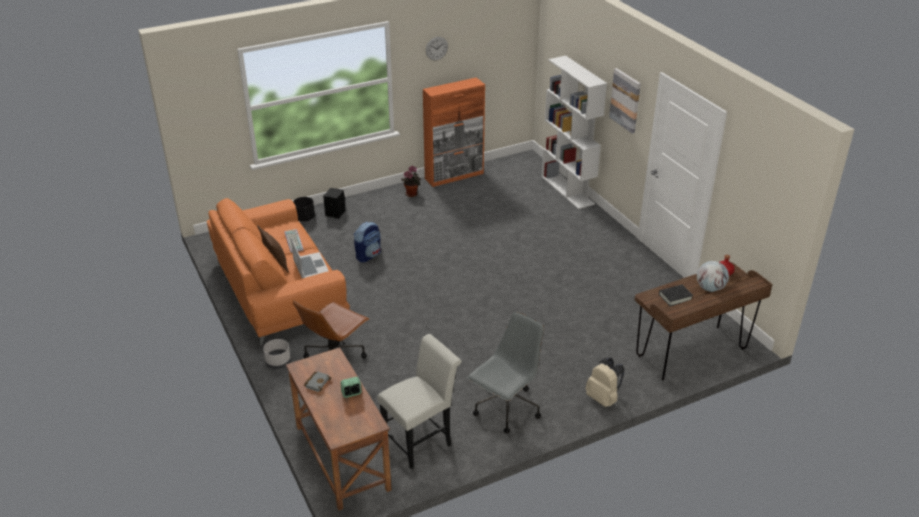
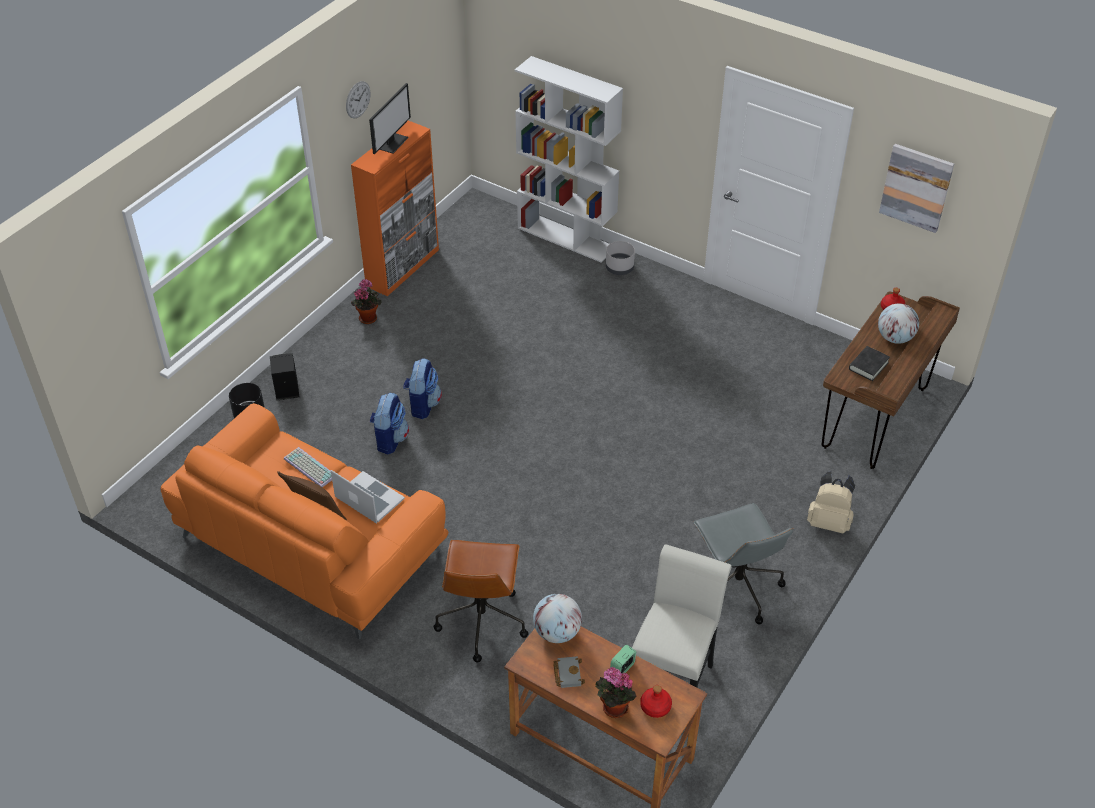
camera: 30 degrees left, 10 degrees up
(278, 362) = (406, 653): grey planter -> grey planter (619, 268)
(325, 411) = (613, 708): none -> potted plant
(332, 360) = (557, 632): none -> globe
(351, 421) = (655, 706): none -> red bottle
(402, 245) = (422, 405): none -> backpack
(456, 85) = (392, 142): none -> monitor
(506, 409) = (736, 587): grey office chair -> grey office chair turned 150 degrees clockwise
(625, 100) = (661, 107): picture -> picture (916, 187)

